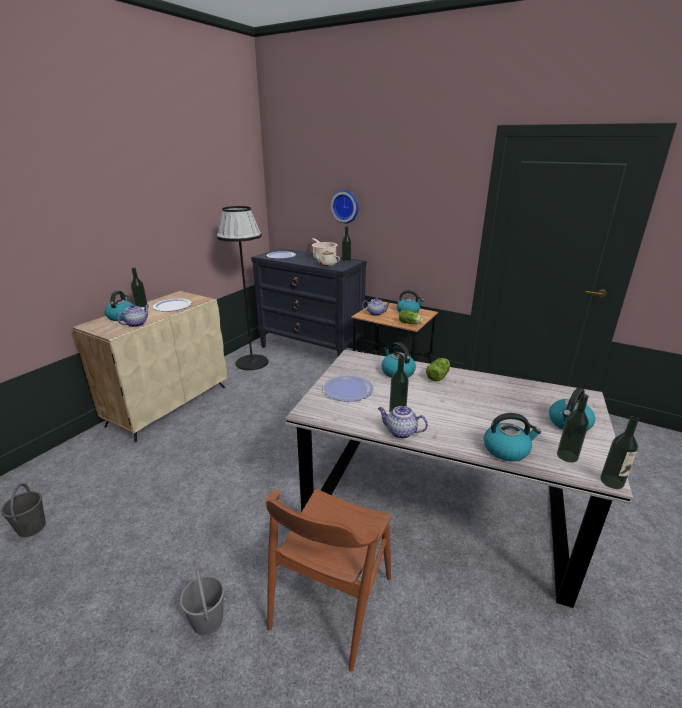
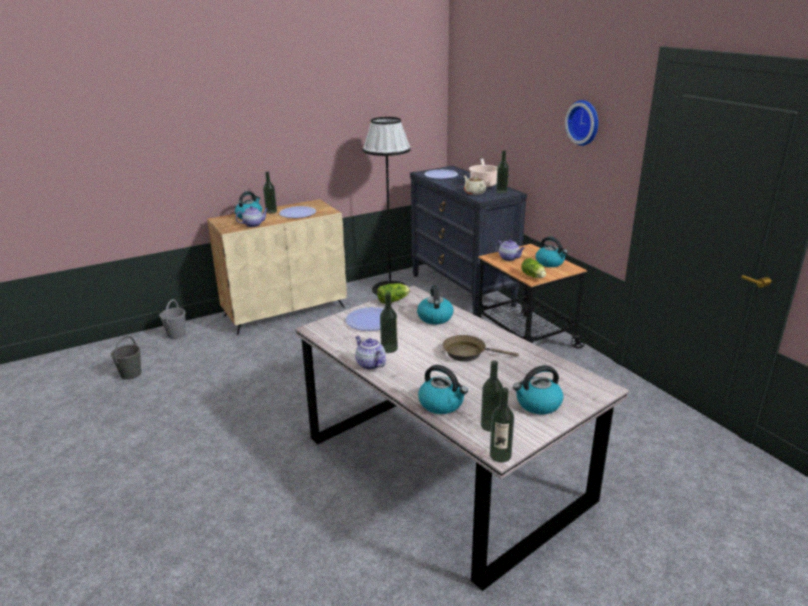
camera: 30 degrees right, 0 degrees up
(207, 620) = (193, 473): grey bucket -> grey bucket (176, 334)
(331, 602) = (283, 498): brown chair -> none
(346, 206) = (514, 126): wall clock -> wall clock (584, 122)
(438, 376) = (470, 330): lettuce -> lettuce (394, 300)
(463, 396) = (468, 353): none -> brown frying pan

